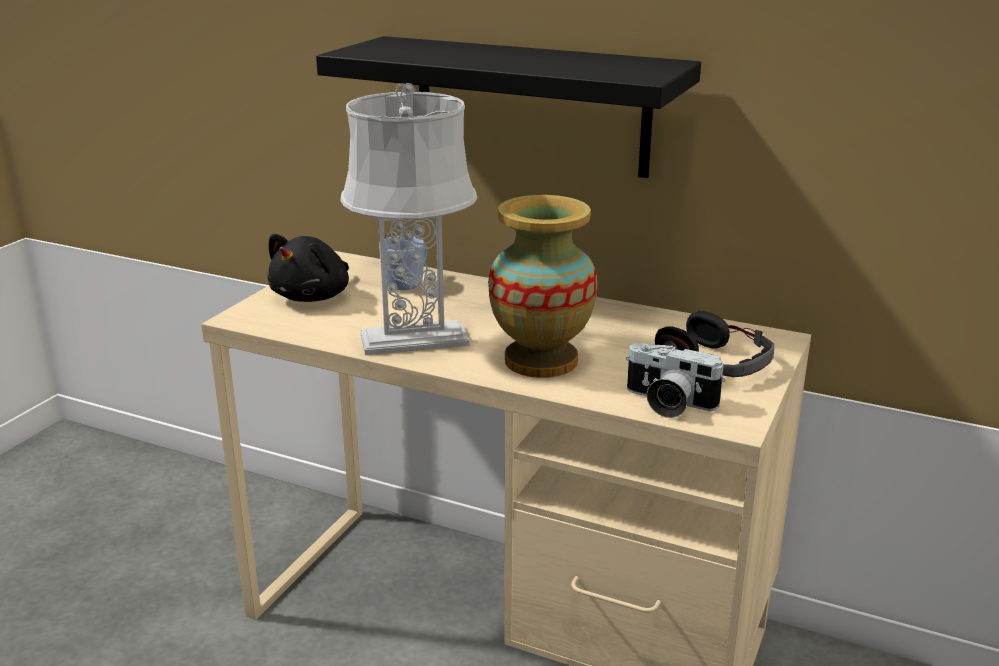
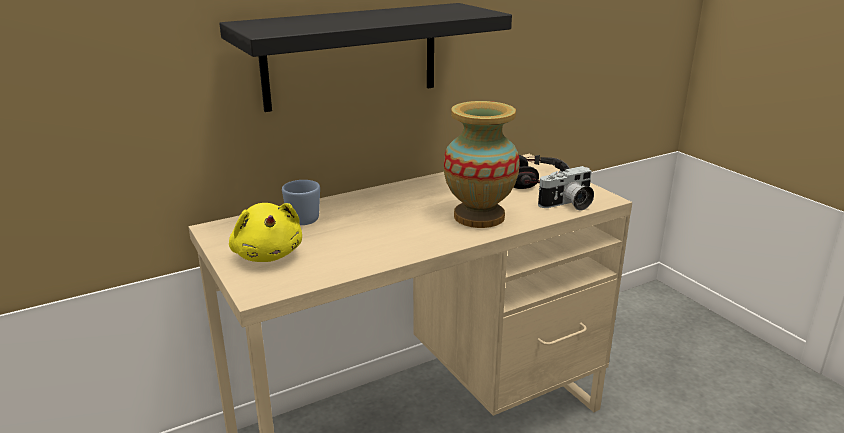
camera: 55 degrees left, 0 degrees up
(313, 296) = (268, 254): black plush toy -> yellow plush toy
(415, 340) = (398, 241): grey table lamp -> none

